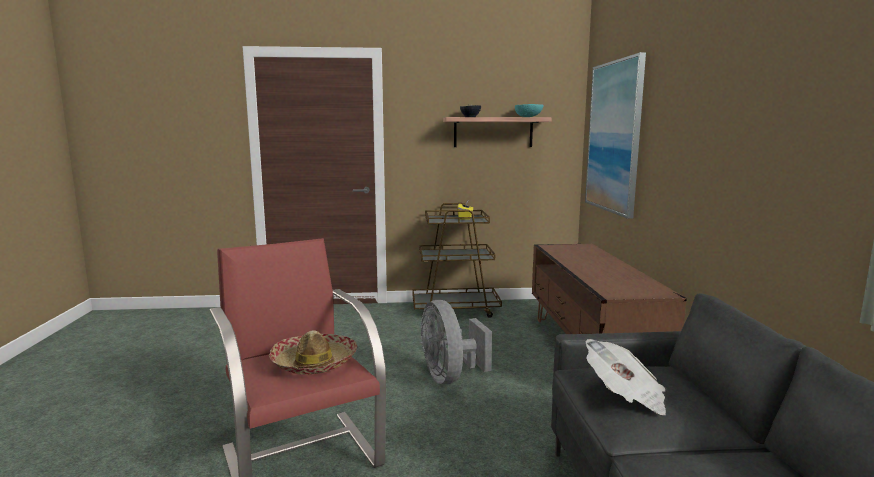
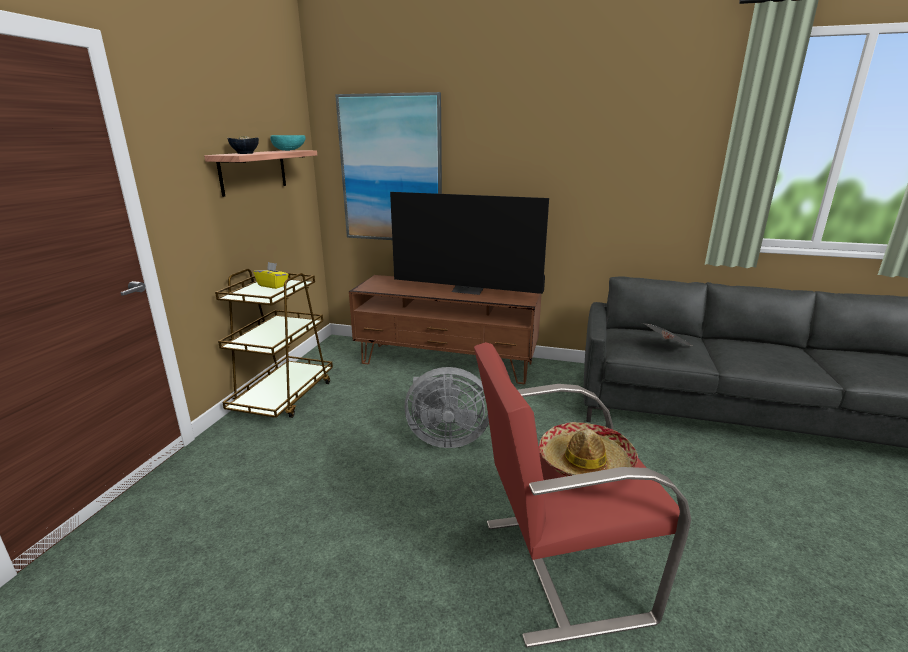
camera: 70 degrees left, 10 degrees up
(608, 272) = (468, 290): none -> television

